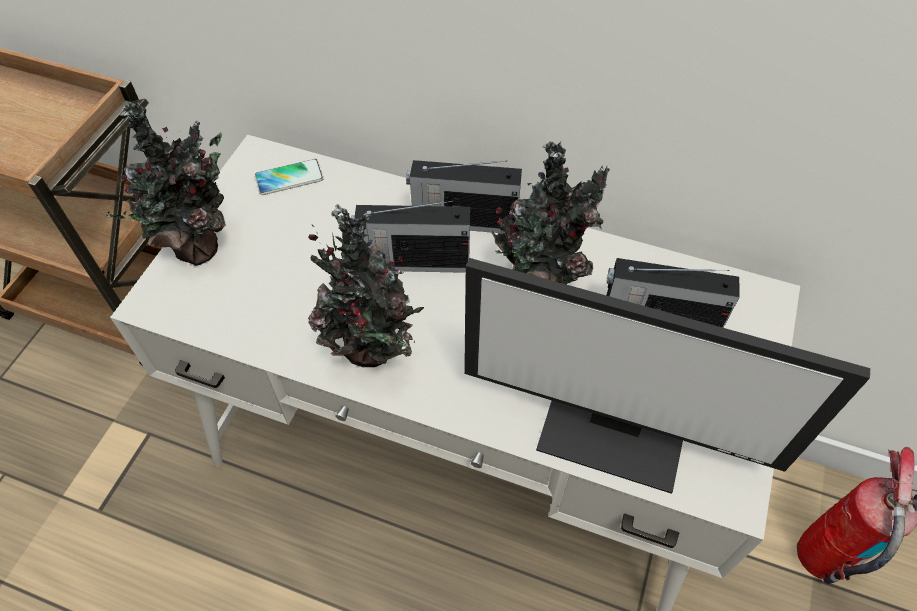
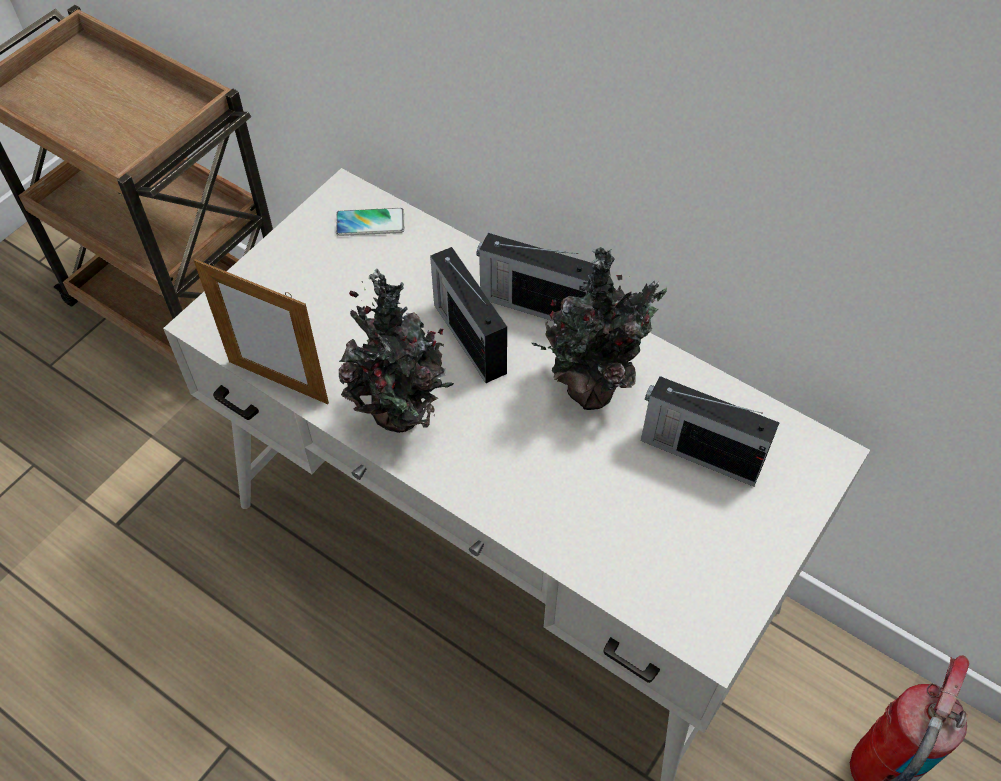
camera: 15 degrees right, 0 degrees up
(199, 245) = (263, 274): potted plant -> none
(242, 344) = (278, 382): none -> picture frame
(413, 262) = (469, 336): radio -> radio turned 45 degrees clockwise
(614, 432) = (614, 551): monitor -> none

